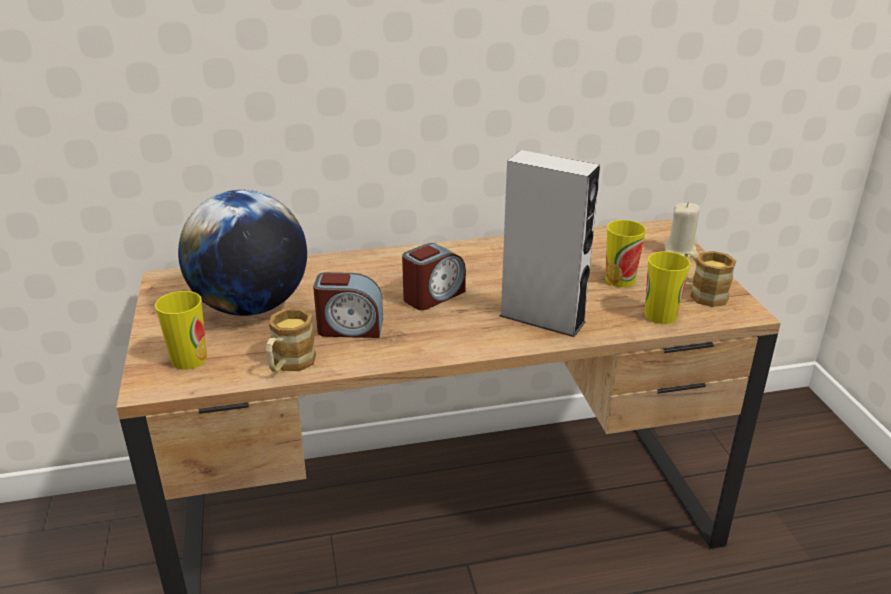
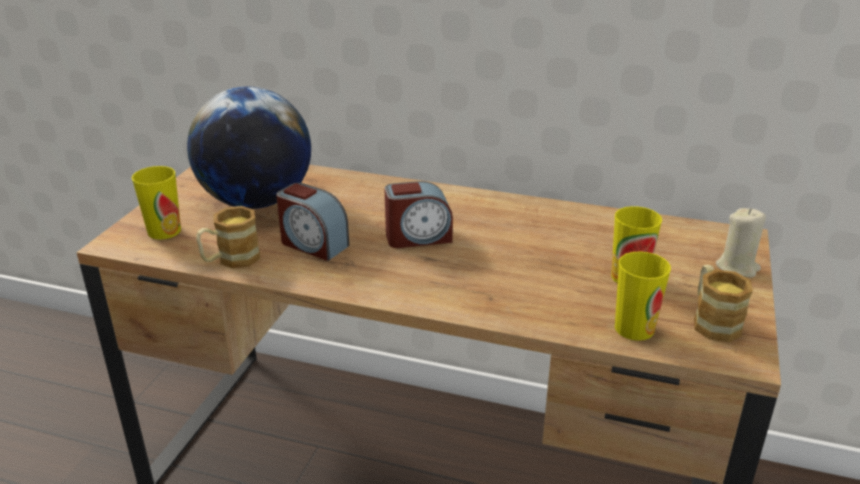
camera: 30 degrees right, 0 degrees up
(542, 318) = (499, 291): grey speaker -> none

